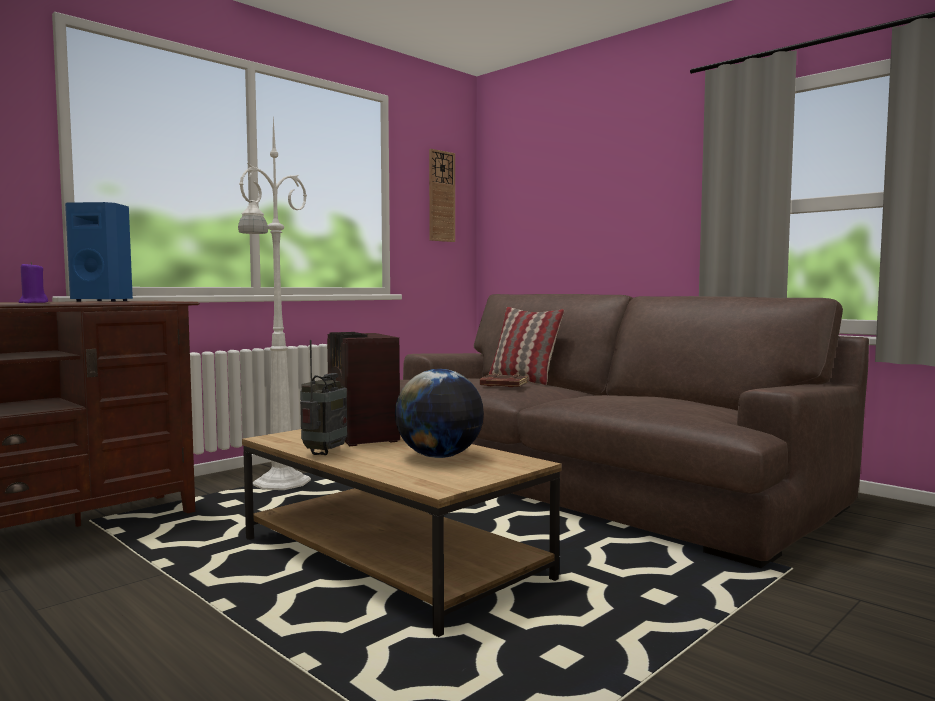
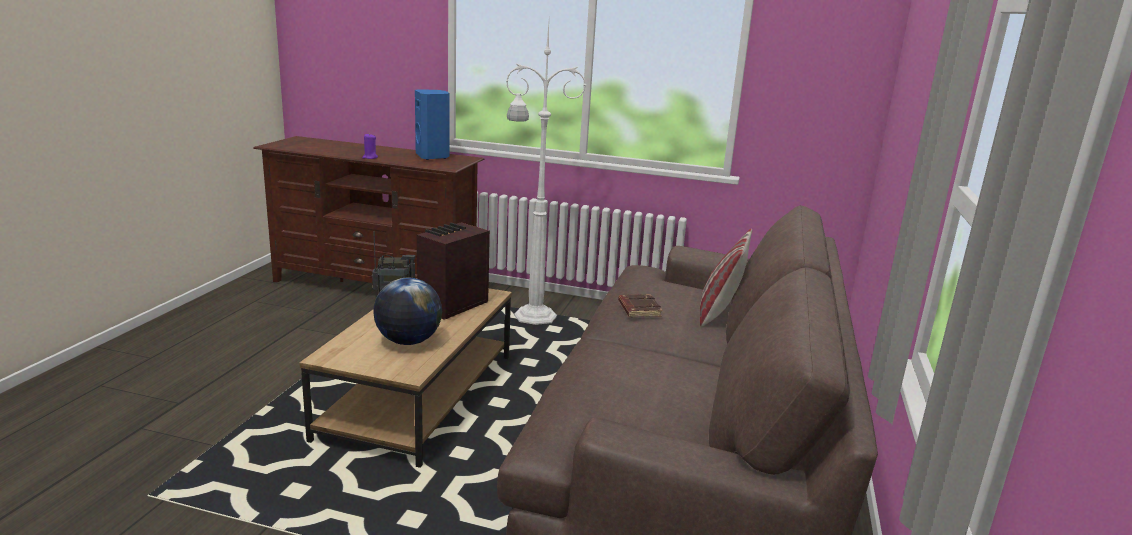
camera: 60 degrees right, 15 degrees up
(441, 196) = (828, 71): wall clock -> none

